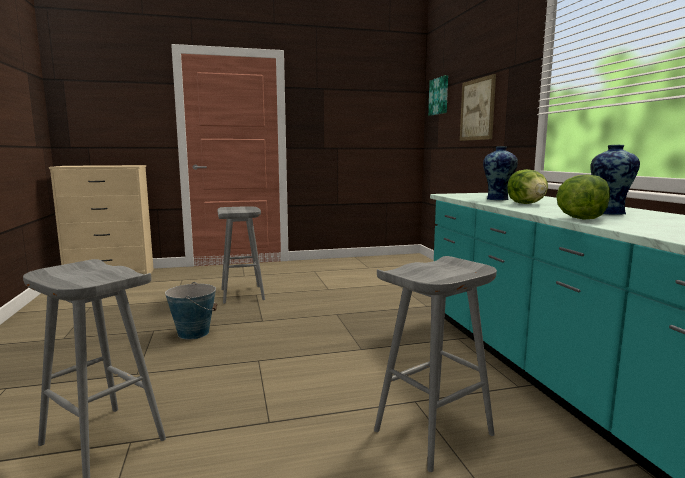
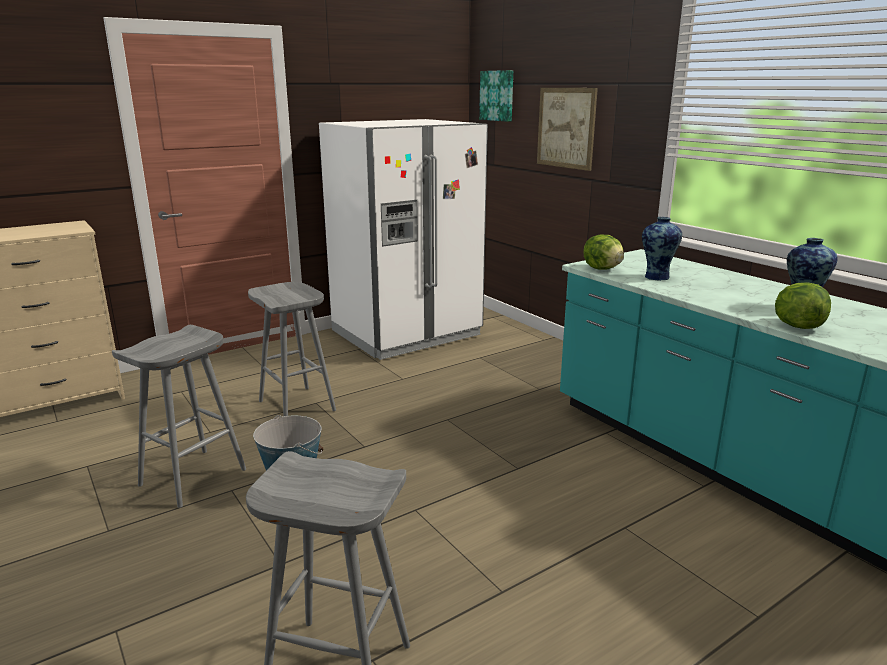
camera: 20 degrees left, 10 degrees up
(356, 266) = (406, 333): none -> white fridge
(433, 433) = (670, 563): grey stool -> grey stool (192, 478)
(527, 204) = (701, 288): lettuce -> lettuce (603, 269)

